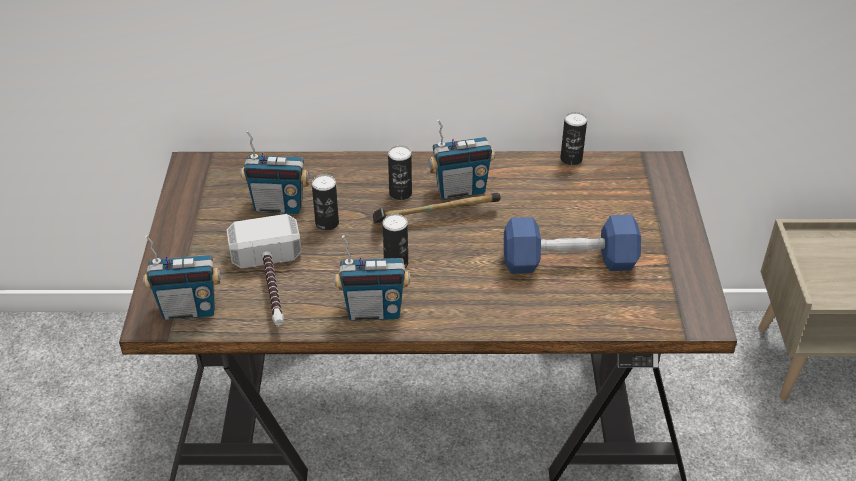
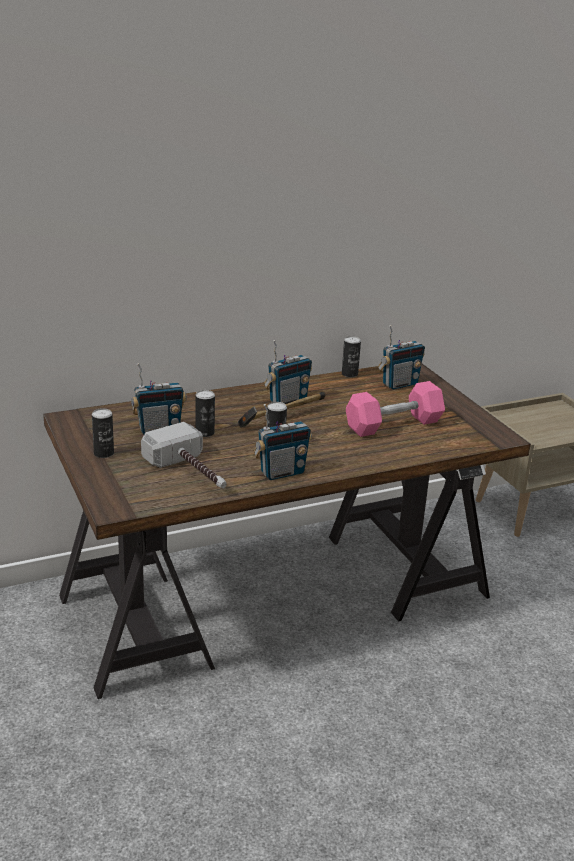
camera: 25 degrees left, 15 degrees down
(189, 309) = (139, 497): radio -> radio (399, 384)
(400, 193) = (245, 409): can -> can (104, 453)
(569, 262) = (393, 424): blue dumbbell -> pink dumbbell

